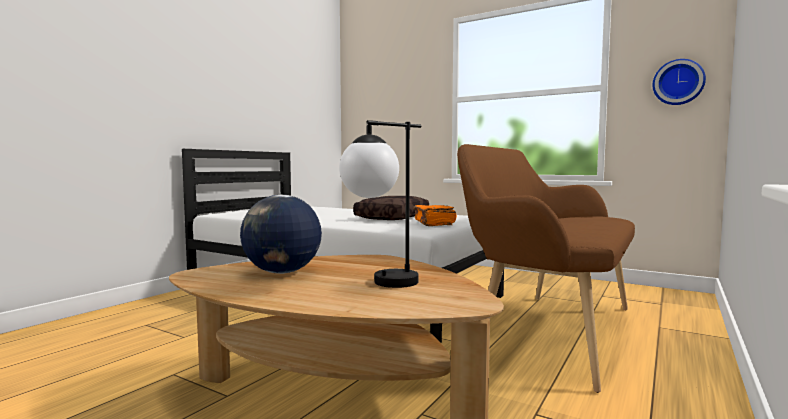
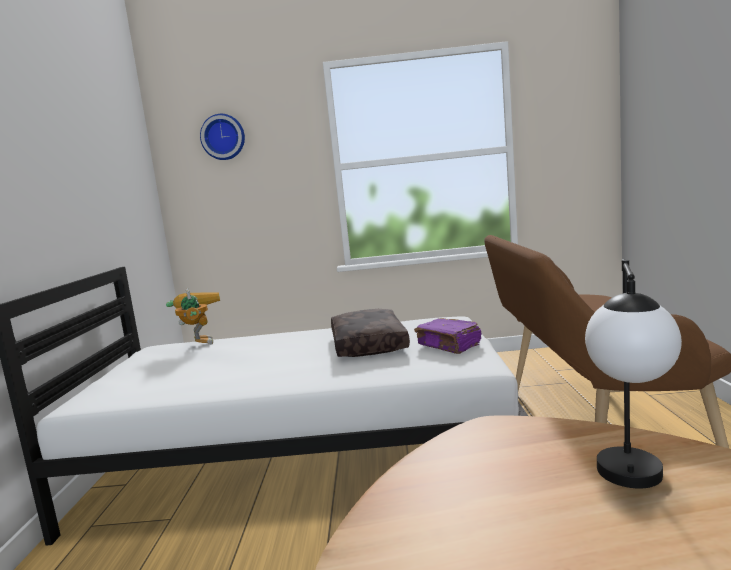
camera: 30 degrees left, 5 degrees up
(282, 272) = (469, 511): globe -> none
(314, 205) = (199, 342): none -> toy robot
(434, 223) = (449, 345): orange book -> purple book
(678, 82) = (578, 143): wall clock -> wall clock (223, 137)

